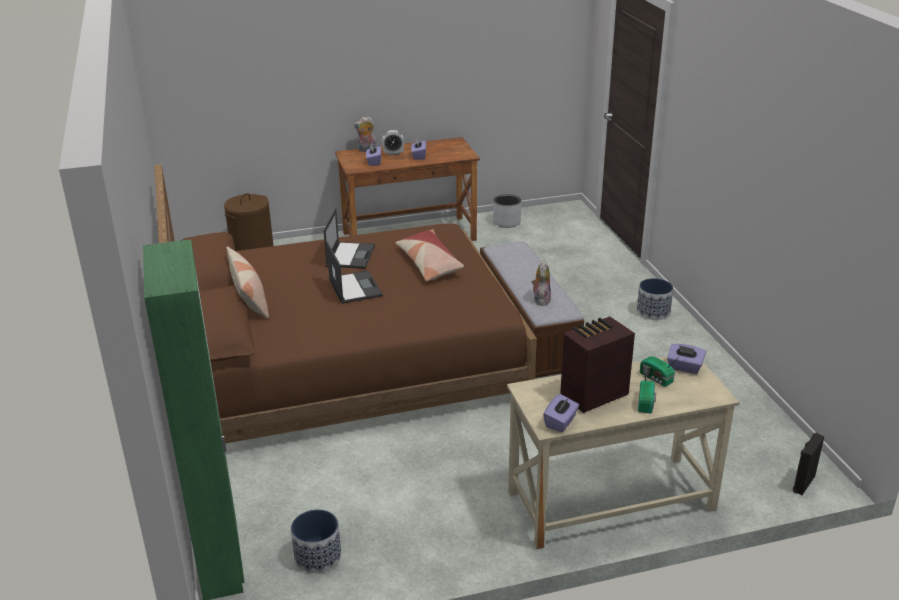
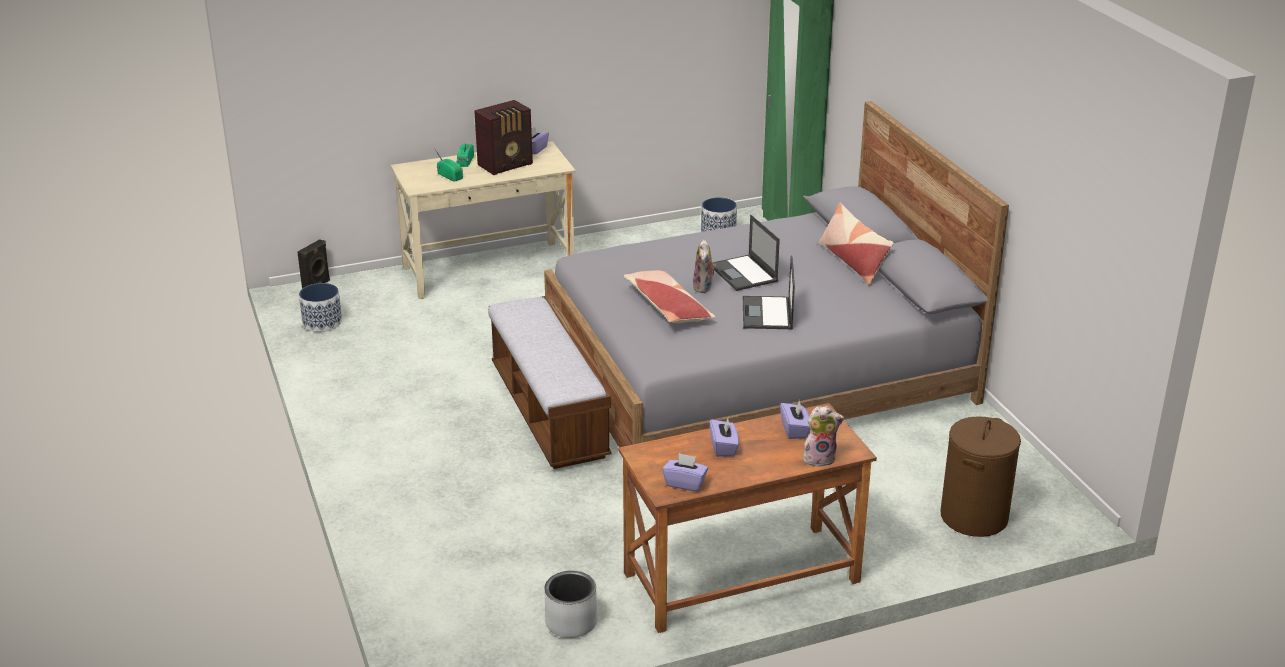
camera: 175 degrees right, 0 degrees up
(346, 362) = (759, 370): brown bed -> grey bed
(393, 153) = (770, 453): alarm clock -> none
(540, 299) = (534, 316): plush toy -> plush toy (704, 287)
(653, 312) = (377, 447): planter -> planter (322, 323)
(684, 367) = (422, 183): purple tissue box -> purple tissue box (685, 483)

